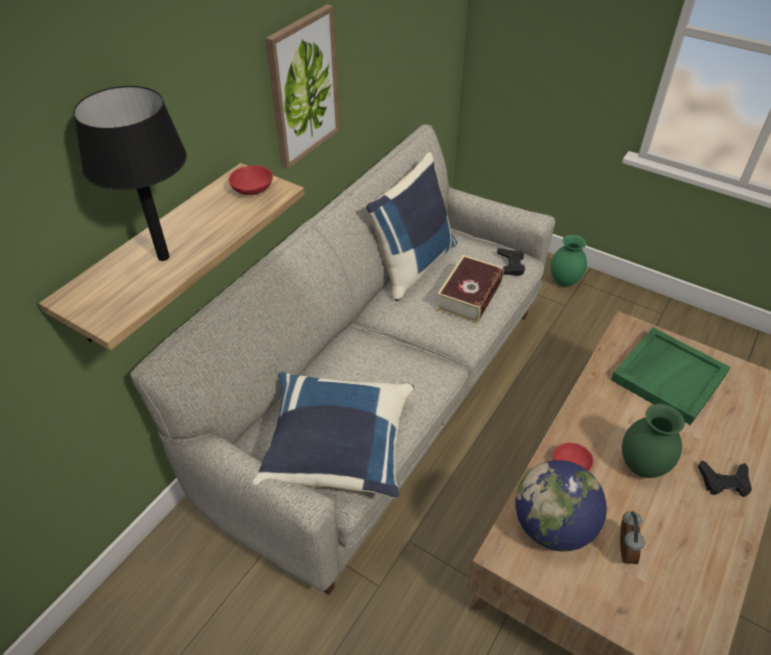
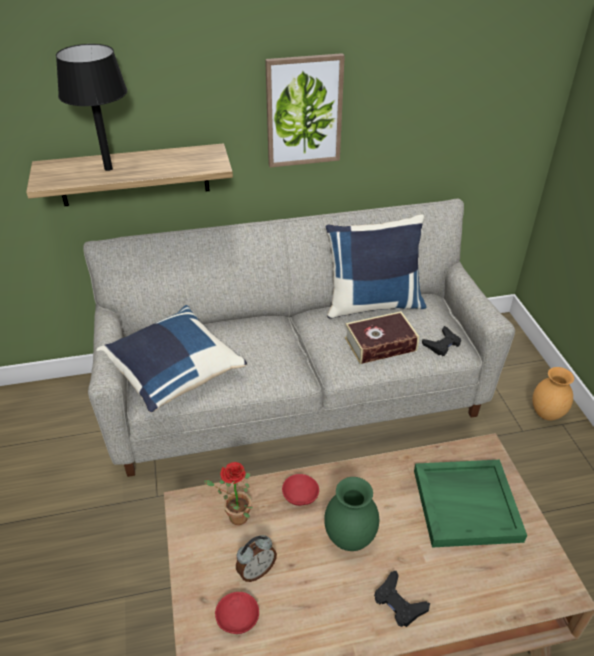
camera: 45 degrees right, 5 degrees down
(252, 189) = (204, 159): red bowl -> red bowl (237, 619)
(552, 527) = (234, 517): globe -> potted plant
(565, 282) = (547, 414): green vase -> brown vase

